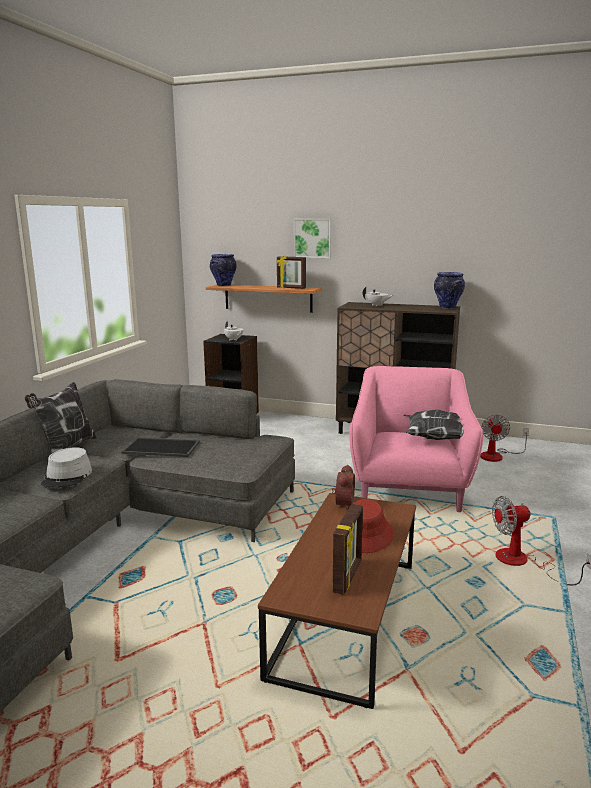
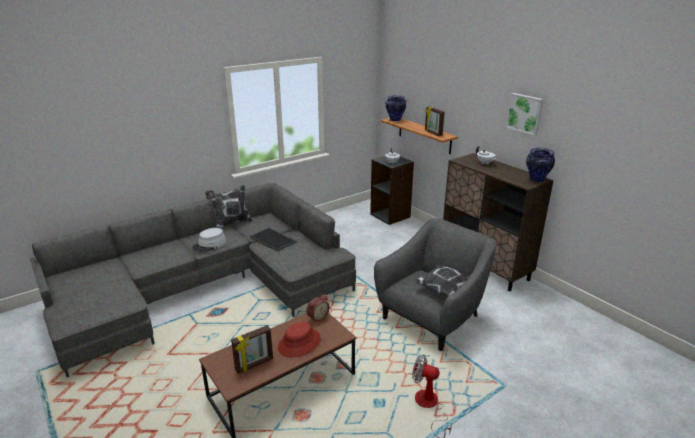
camera: 35 degrees right, 10 degrees up
(313, 238) = (456, 95): picture -> picture (525, 113)
(409, 488) = (432, 317): pink armchair -> grey armchair
(497, 455) = (540, 316): fan -> none

